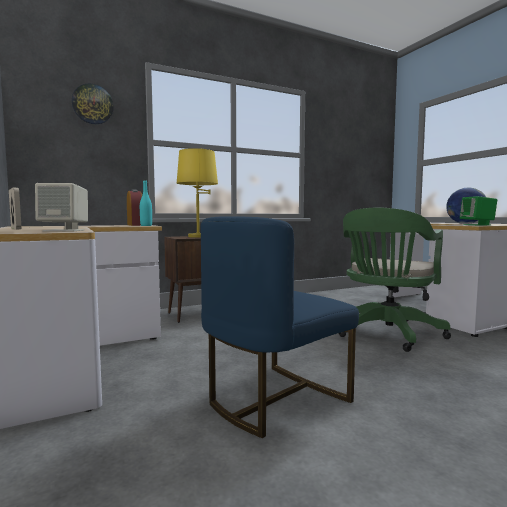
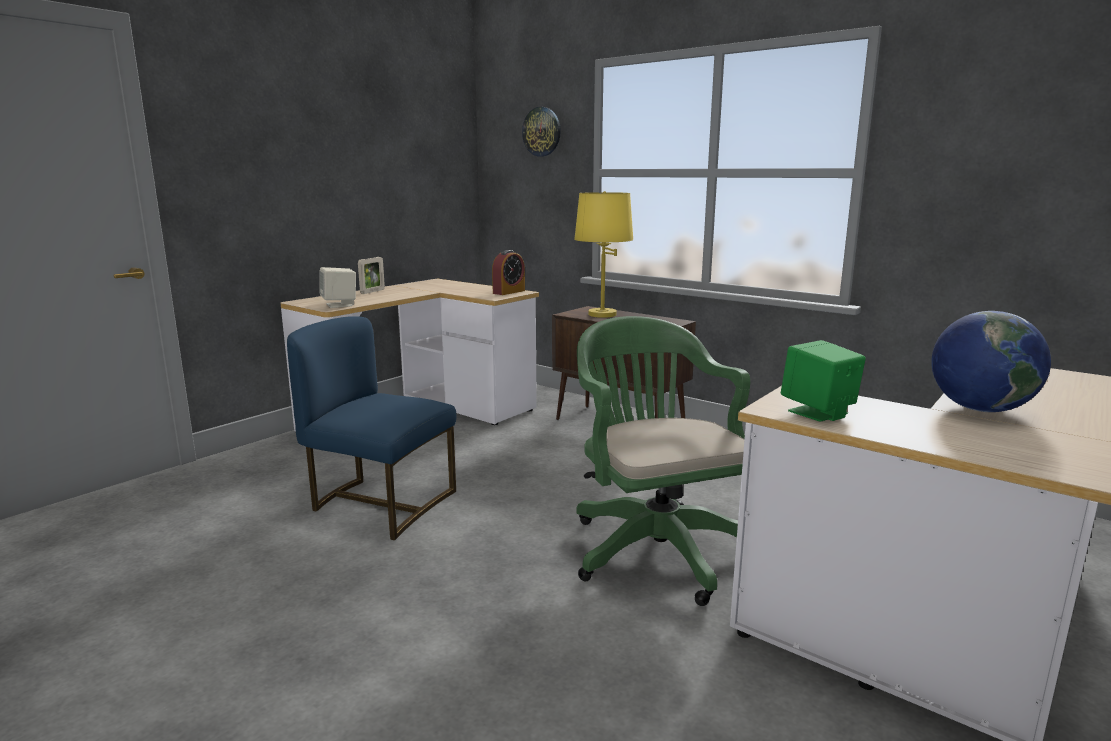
camera: 65 degrees right, 10 degrees up
(146, 225) = (492, 297): turquoise bottle -> none
(387, 334) = (654, 546): green office chair -> green office chair turned 60 degrees clockwise

